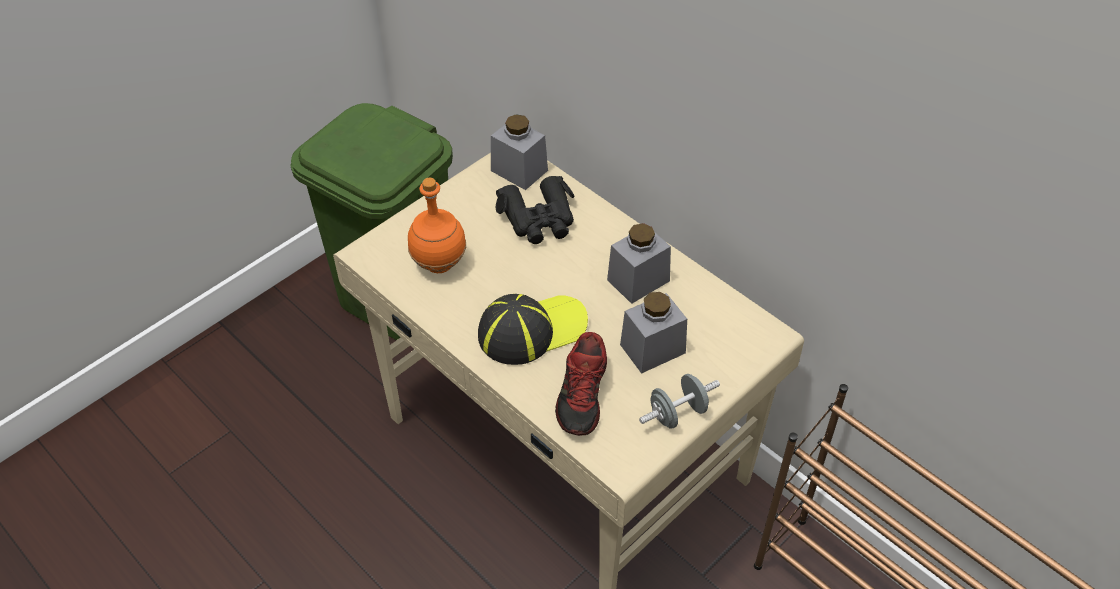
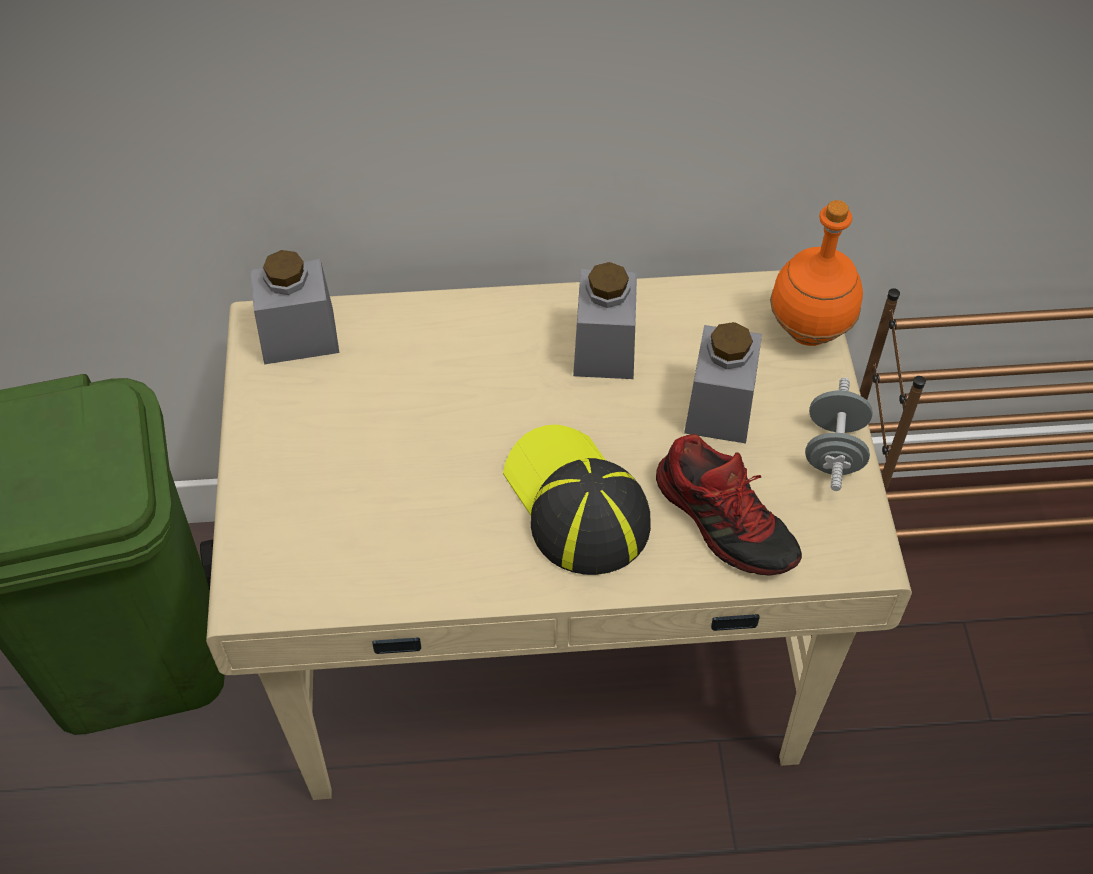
camera: 50 degrees left, 5 degrees up
(439, 265) = (366, 527): orange bottle -> orange bottle (810, 332)
(531, 330) = (576, 503): cap -> cap turned 45 degrees counterclockwise
(539, 219) = (404, 372): black binoculars -> none

